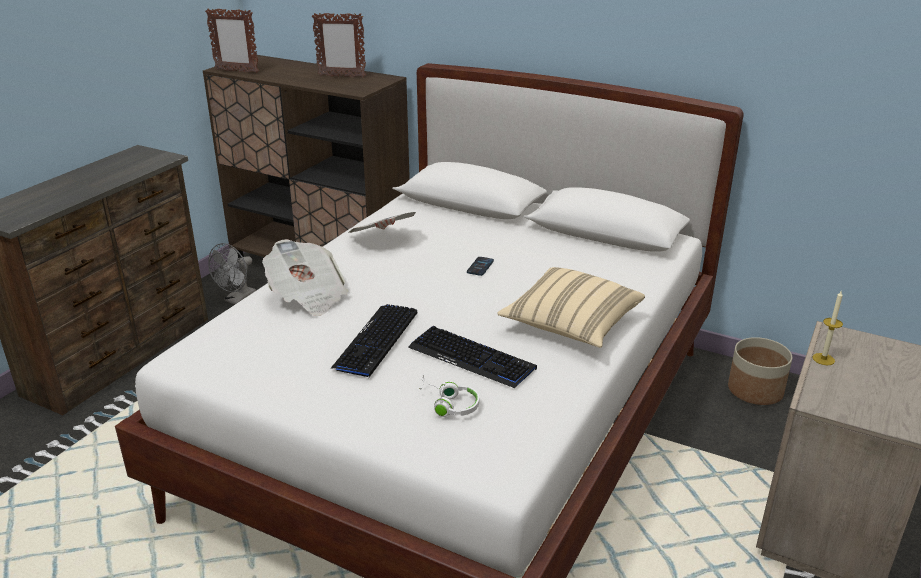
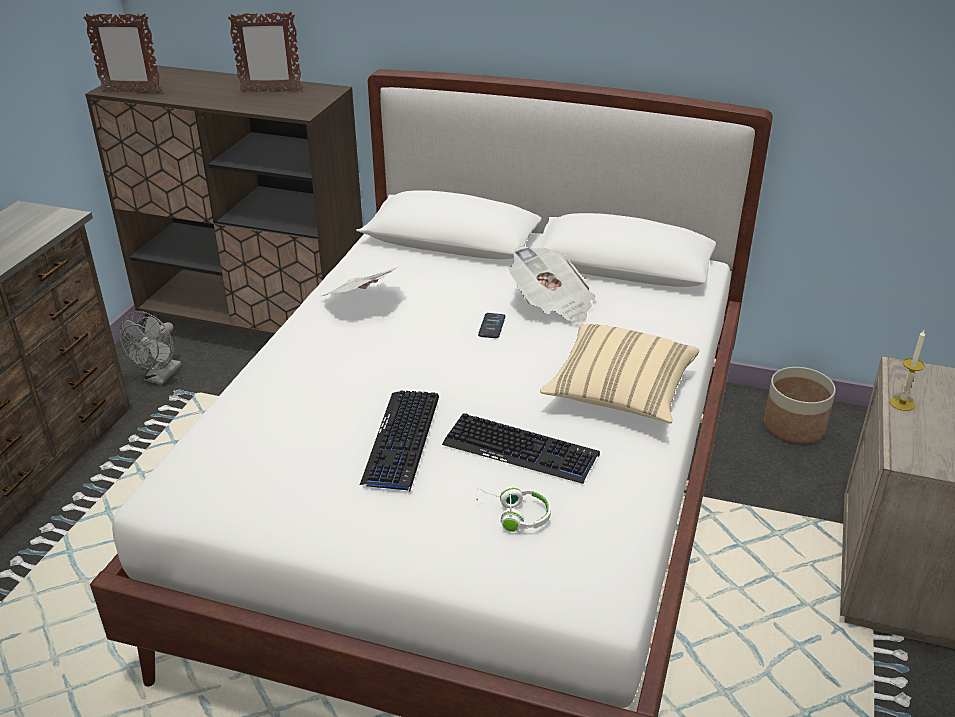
camera: 10 degrees left, 5 degrees up
(307, 296) = (298, 389): newspaper -> newspaper (552, 305)

